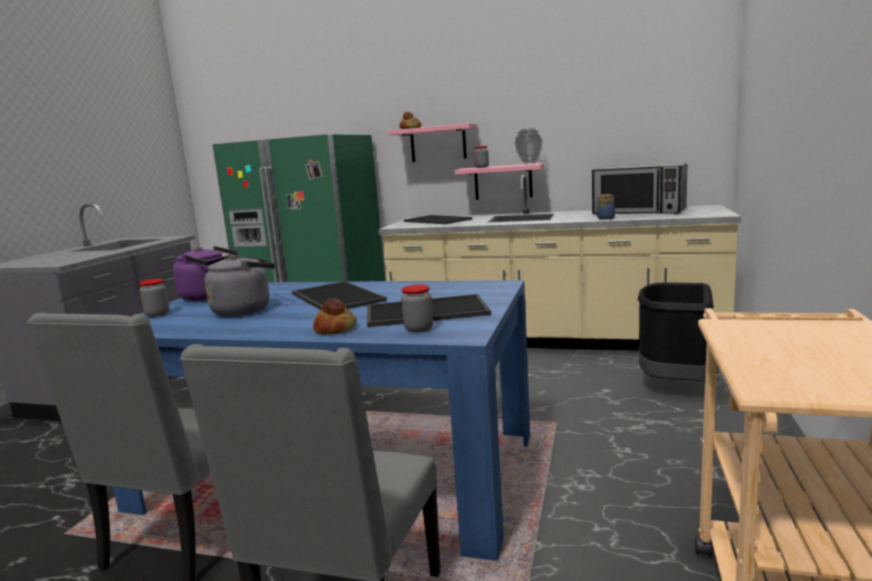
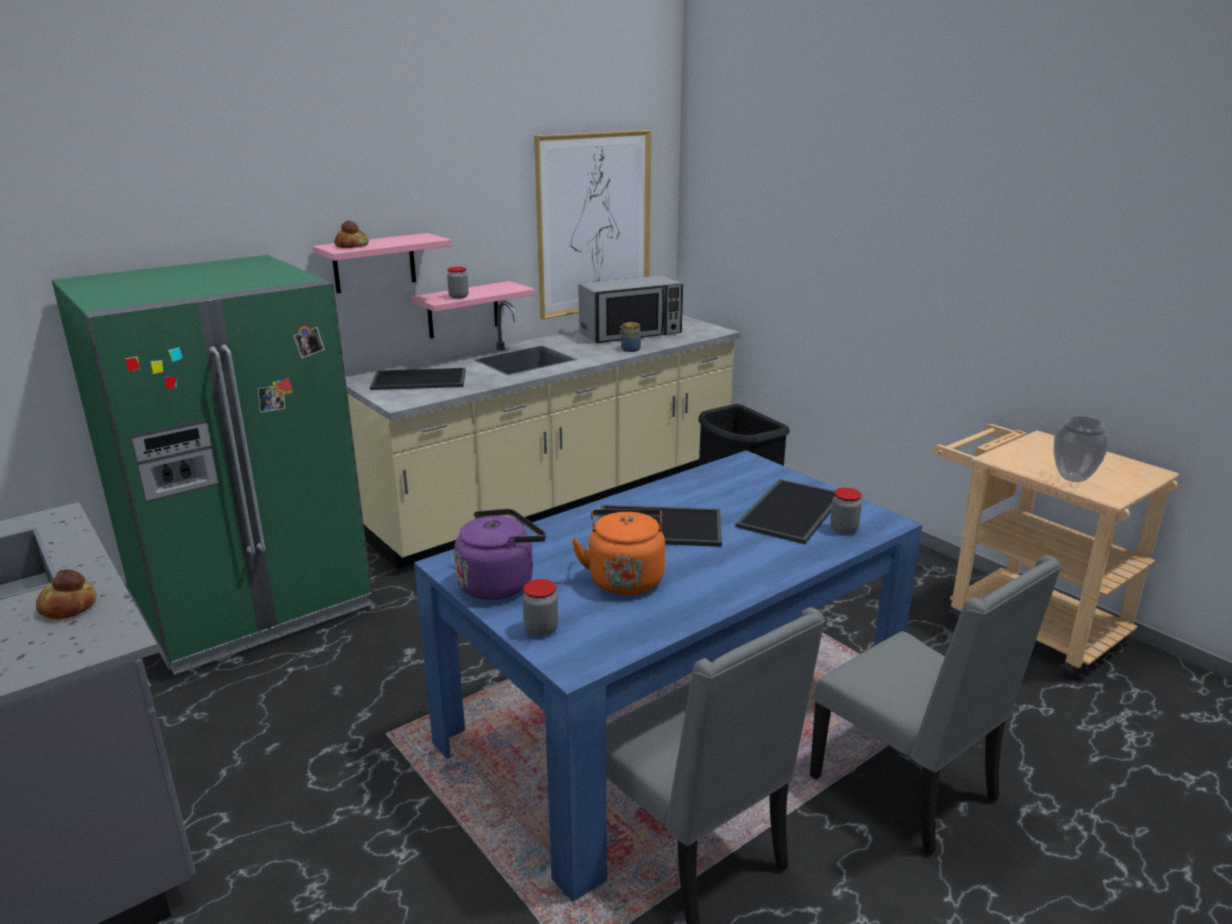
camera: 55 degrees left, 10 degrees up
(245, 310) = (625, 578): grey kettle -> orange kettle
(335, 329) = (789, 557): bread -> bread (68, 606)
(528, 164) = (507, 286): vase -> vase (1073, 478)
(630, 119) = (594, 223): none -> picture

